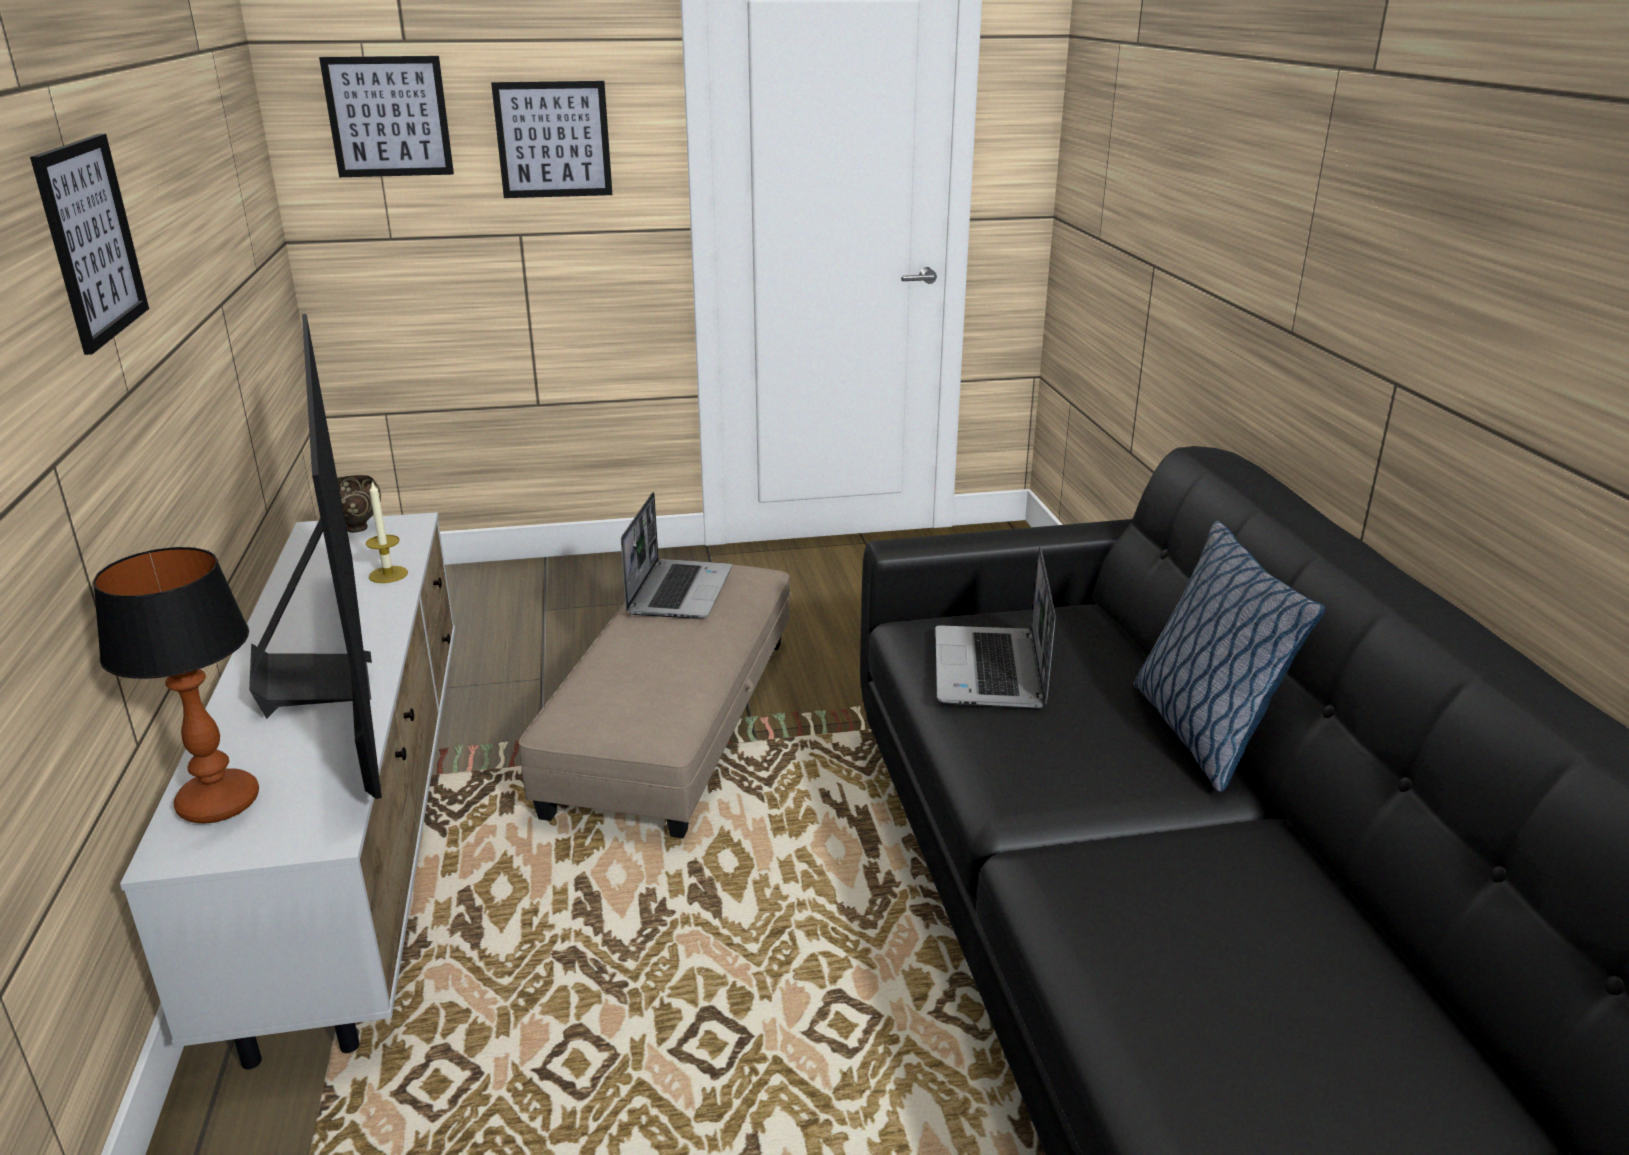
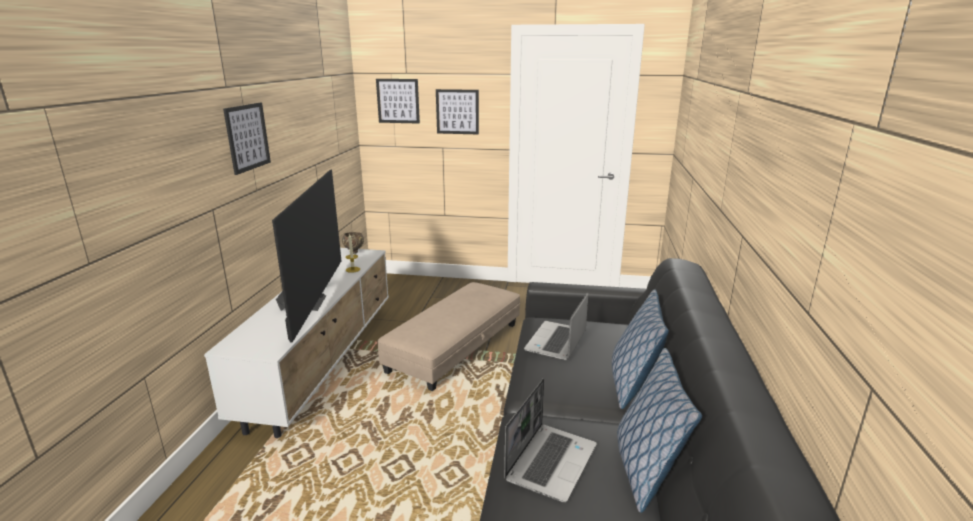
camera: 20 degrees right, 5 degrees down
(220, 802) = (249, 335): table lamp -> none
(679, 591) = (468, 294): laptop -> laptop (550, 461)
(1351, 910) = (645, 469): none -> pillow

